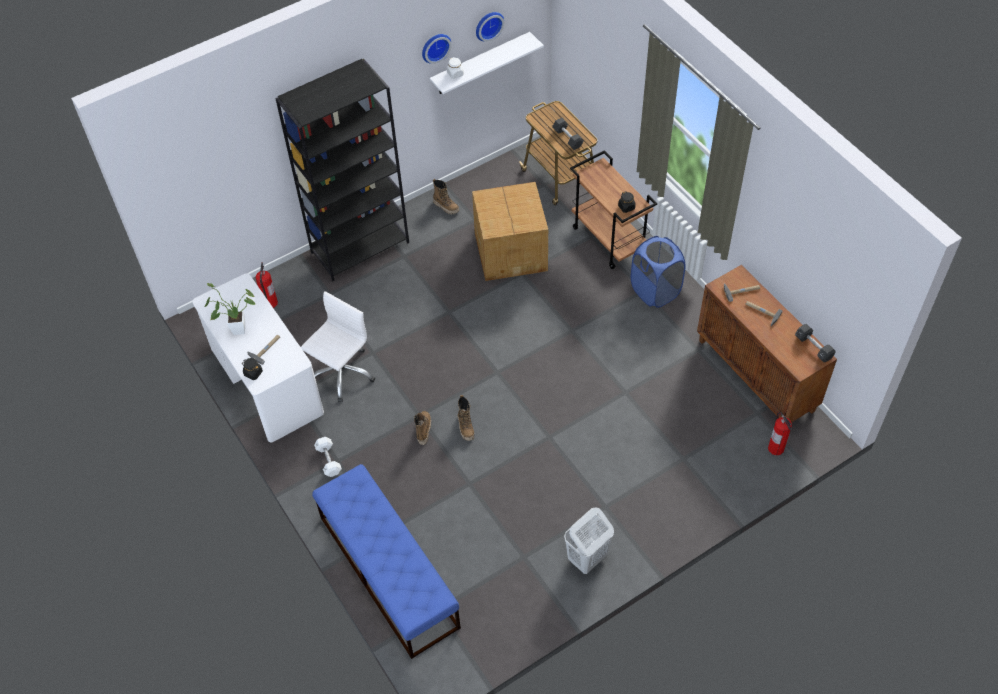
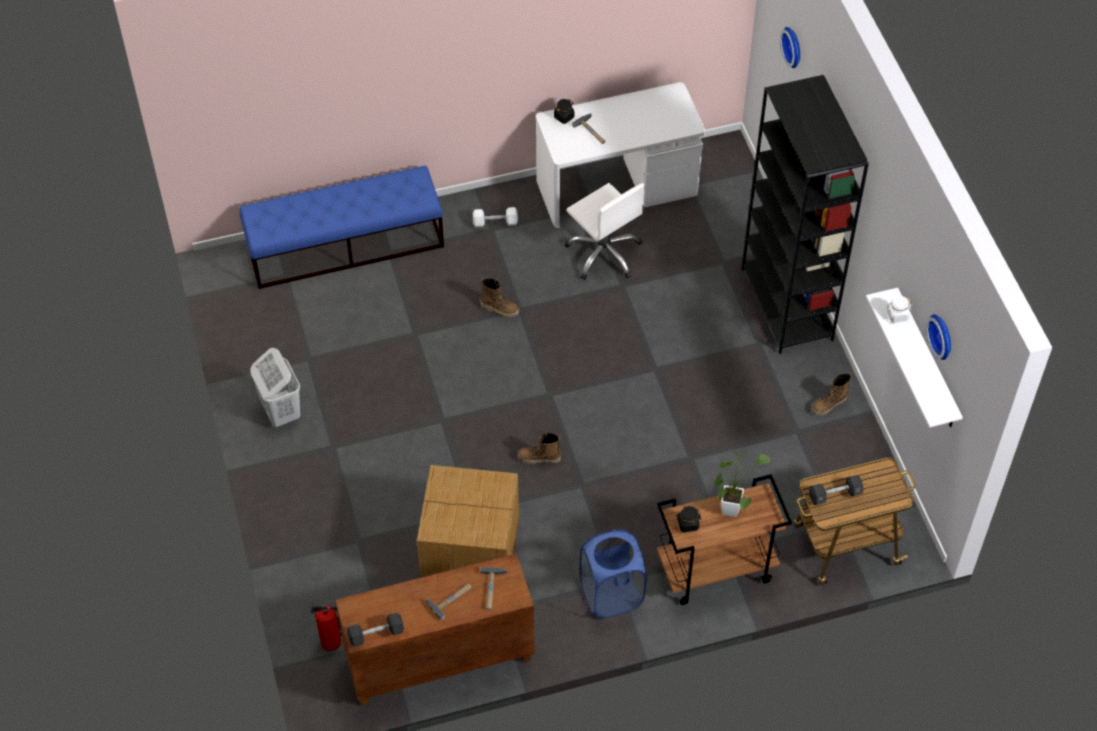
camera: 105 degrees right, 0 degrees up
(235, 330) = (626, 111): potted plant -> potted plant (731, 506)
(270, 303) = (728, 207): fire extinguisher -> none
(435, 47) = (909, 267): wall clock -> wall clock (794, 46)
(466, 427) = (487, 347): boot -> boot (539, 458)
(511, 251) = (731, 456): cardboard box -> cardboard box (472, 553)

